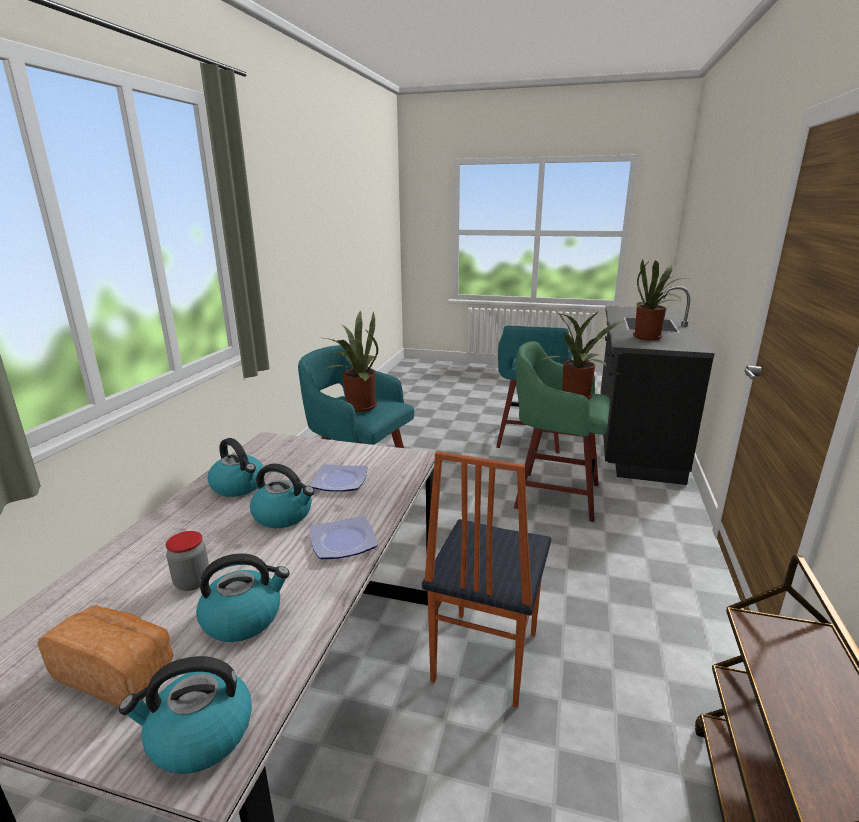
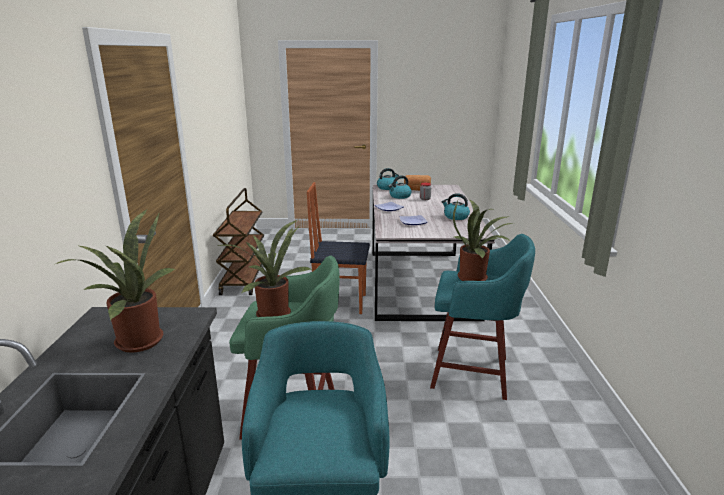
camera: 165 degrees right, 0 degrees up
(284, 515) = (420, 211): kettle -> none
(483, 656) = (340, 302): chair -> chair turned 90 degrees counterclockwise

